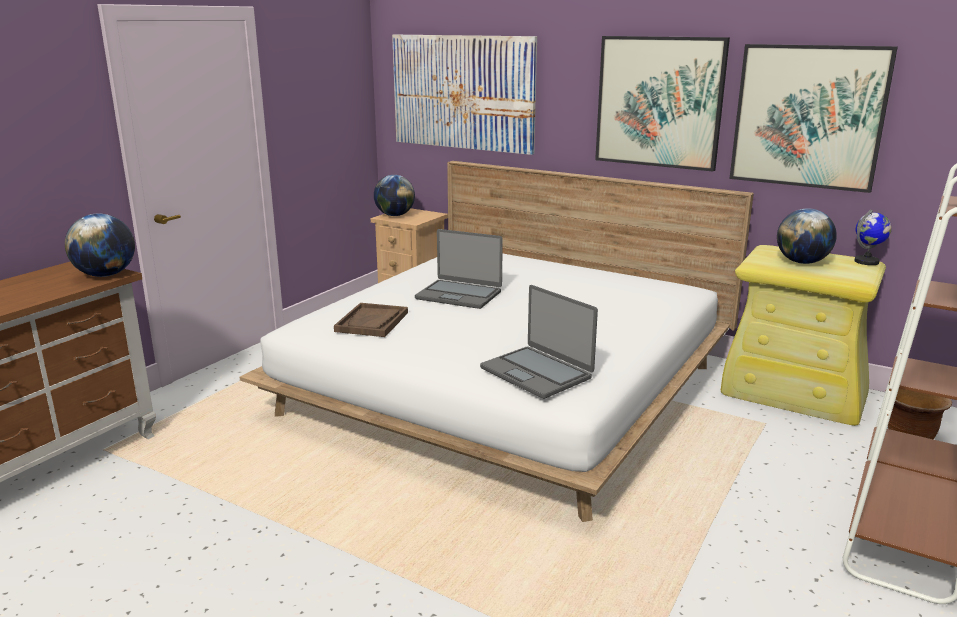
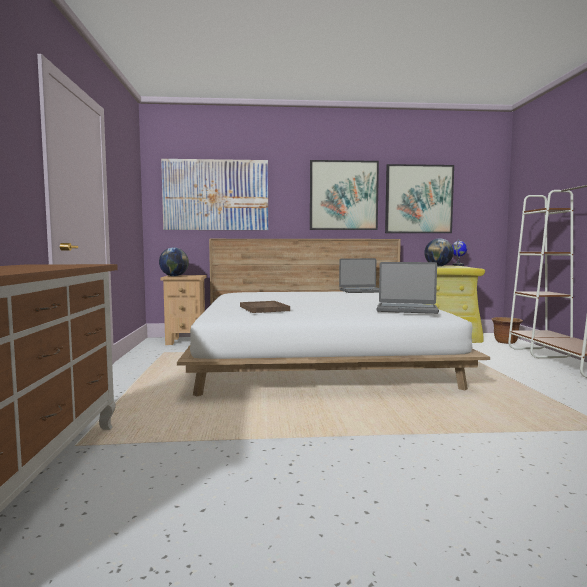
camera: 35 degrees left, 15 degrees down
(106, 275) = (88, 264): globe -> none
(459, 295) = (283, 299): laptop -> laptop (362, 291)

